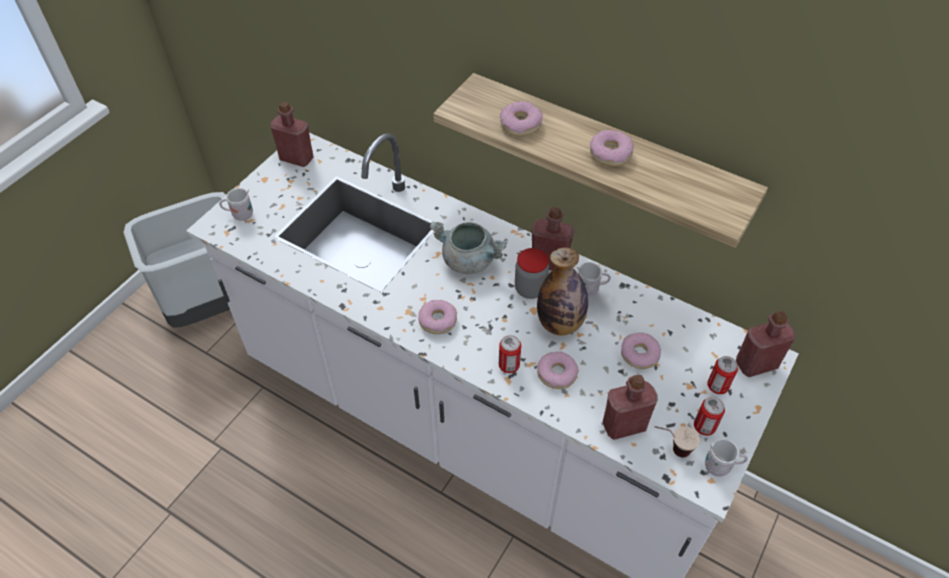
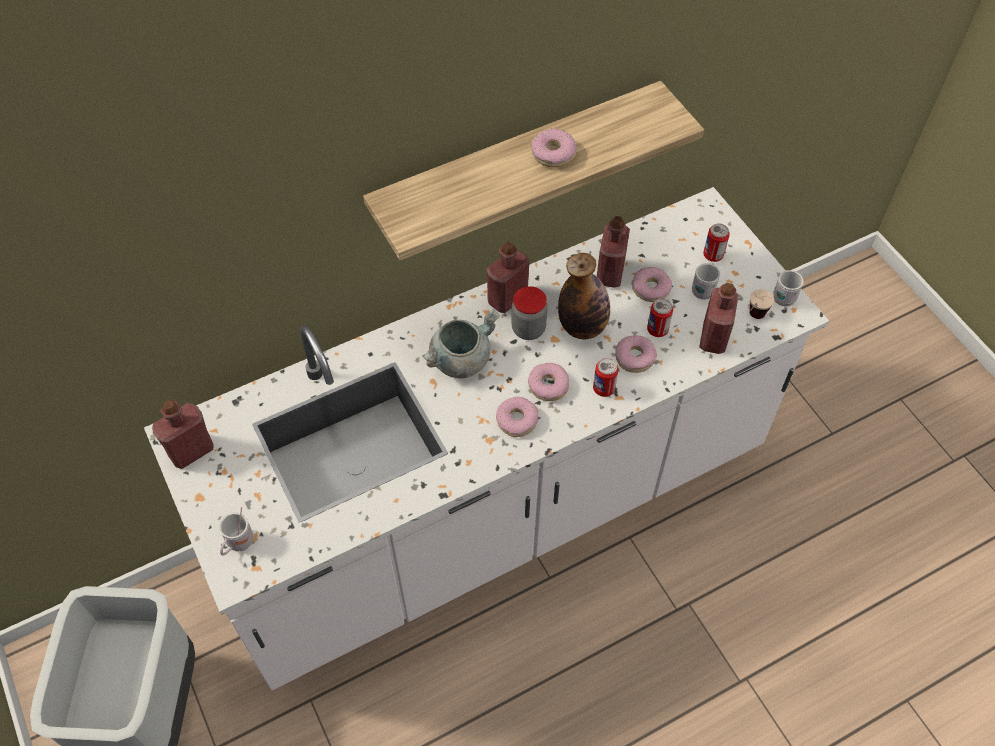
camera: 60 degrees left, 5 degrees up
(520, 124) = (468, 195): donut -> donut (548, 385)
(590, 289) = (560, 284): white mug -> white mug (704, 289)
(704, 426) = (745, 286): can -> can (657, 330)
(756, 364) = (707, 218): red bottle -> red bottle (610, 273)

